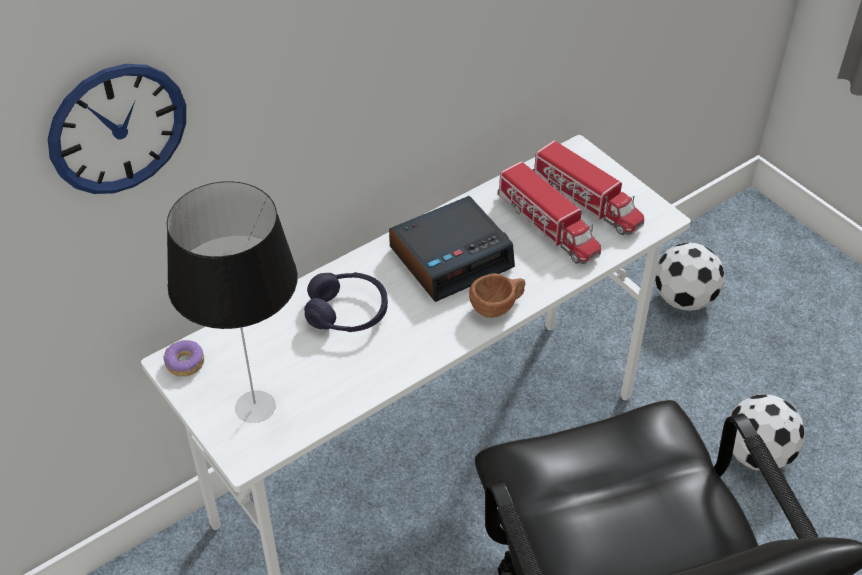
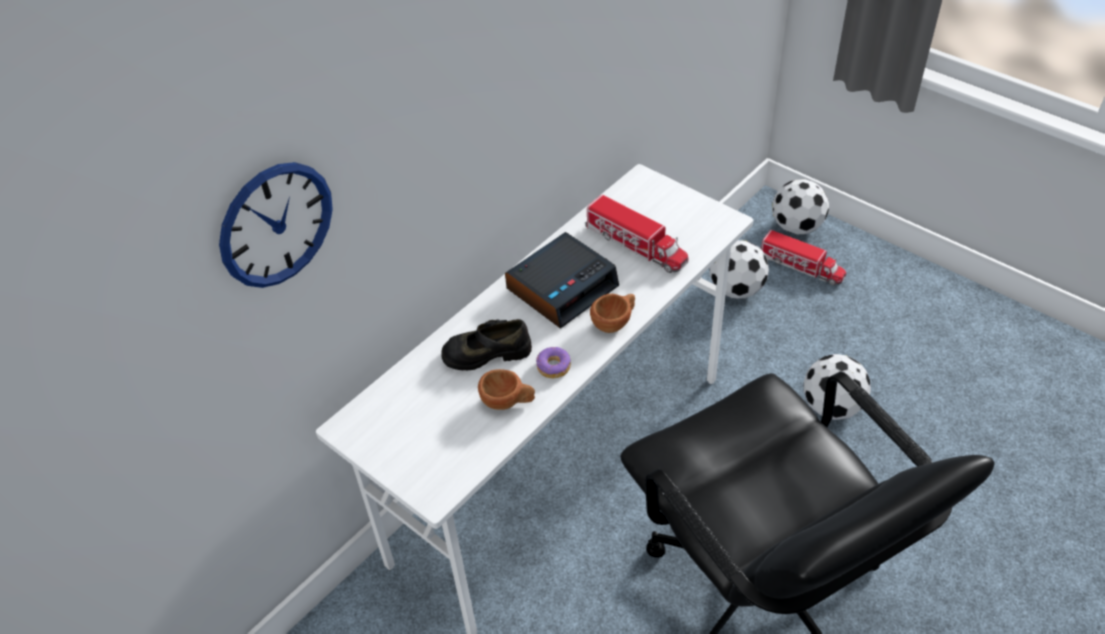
camera: 10 degrees left, 0 degrees up
(185, 363) = (356, 425): donut -> donut (553, 367)
(253, 407) = (429, 451): table lamp -> none
(347, 312) = (486, 352): purple headphones -> black shoe
(353, 371) = (508, 402): none -> brown cup
(587, 201) = (662, 218): toy truck -> toy truck (801, 266)
(774, 241) = (796, 227): none -> football

